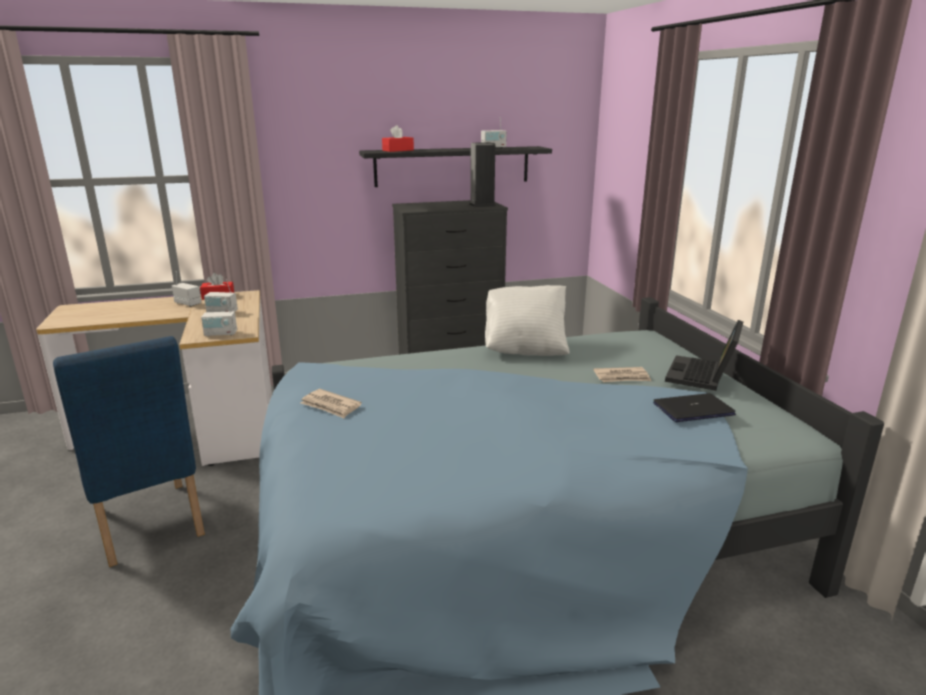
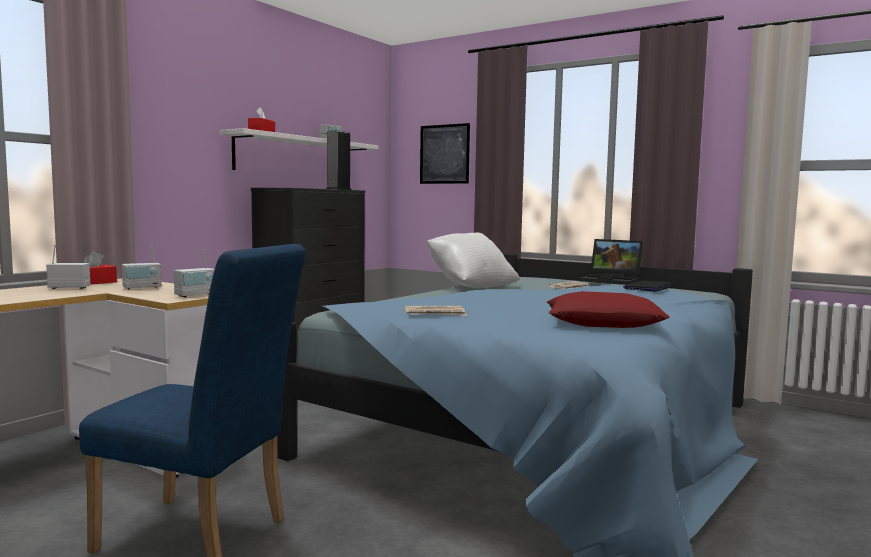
camera: 40 degrees left, 15 degrees down
(425, 474) = (603, 322): none -> red pillow
(452, 166) = (295, 156): black shelf -> white shelf
(633, 158) = (444, 154): none -> picture
(702, 376) = (612, 280): laptop -> laptop turned 45 degrees counterclockwise

